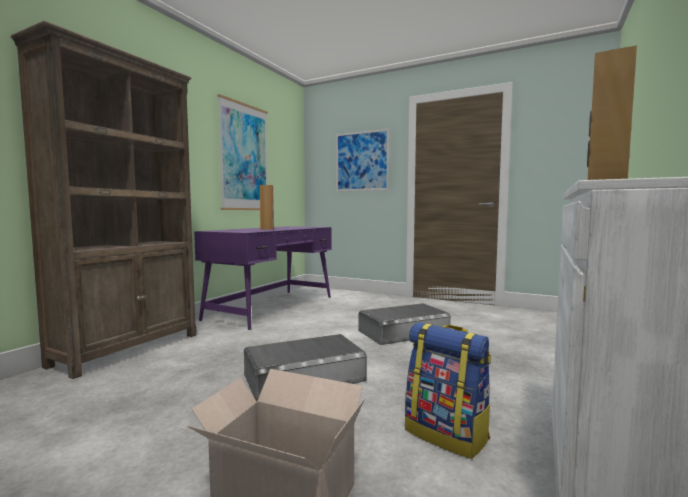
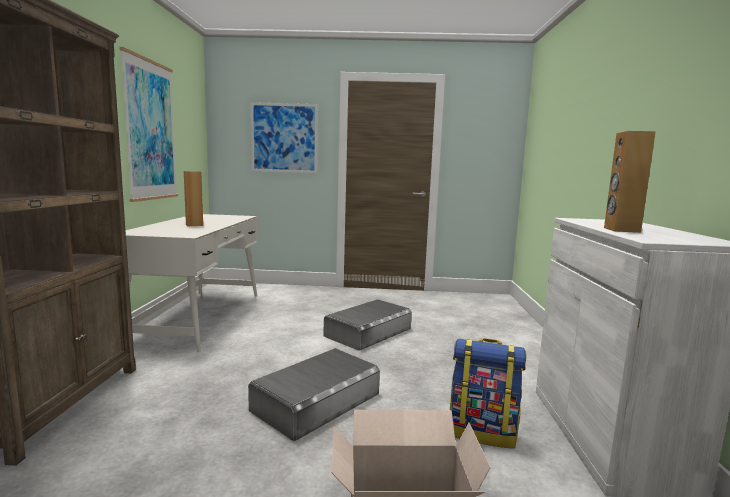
camera: 25 degrees left, 5 degrees up
(273, 307) = (200, 317): purple desk -> white desk

